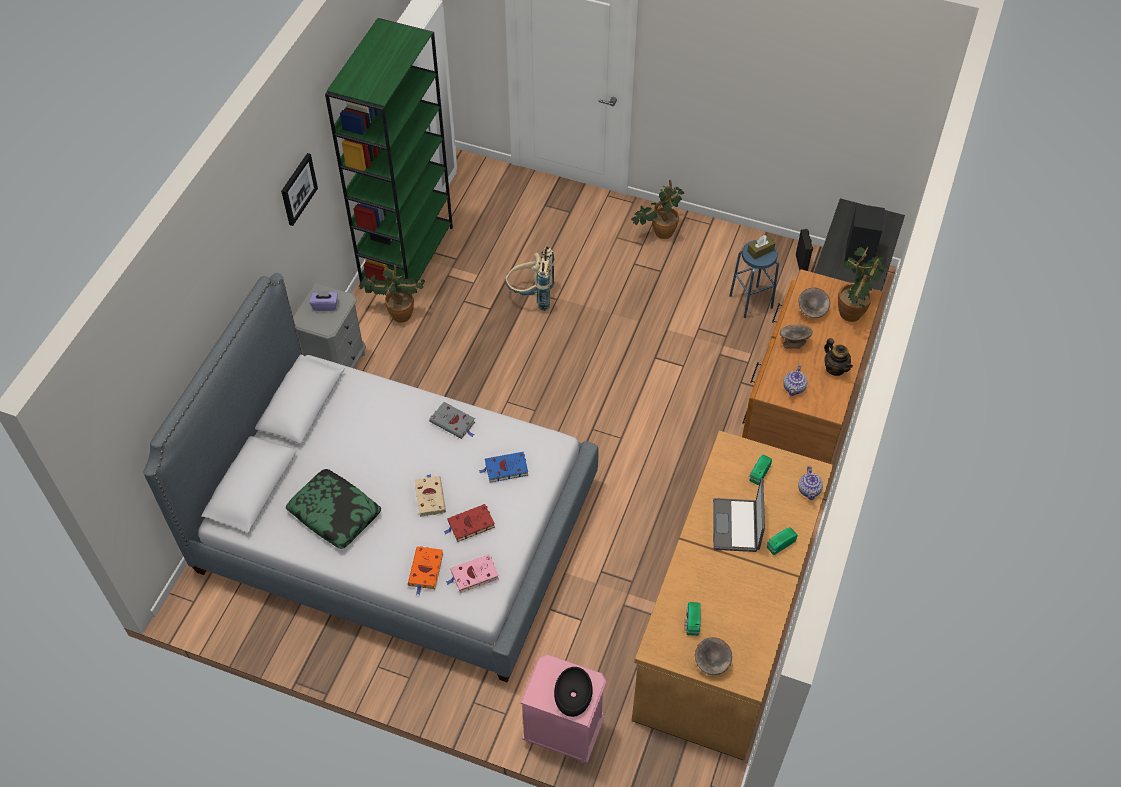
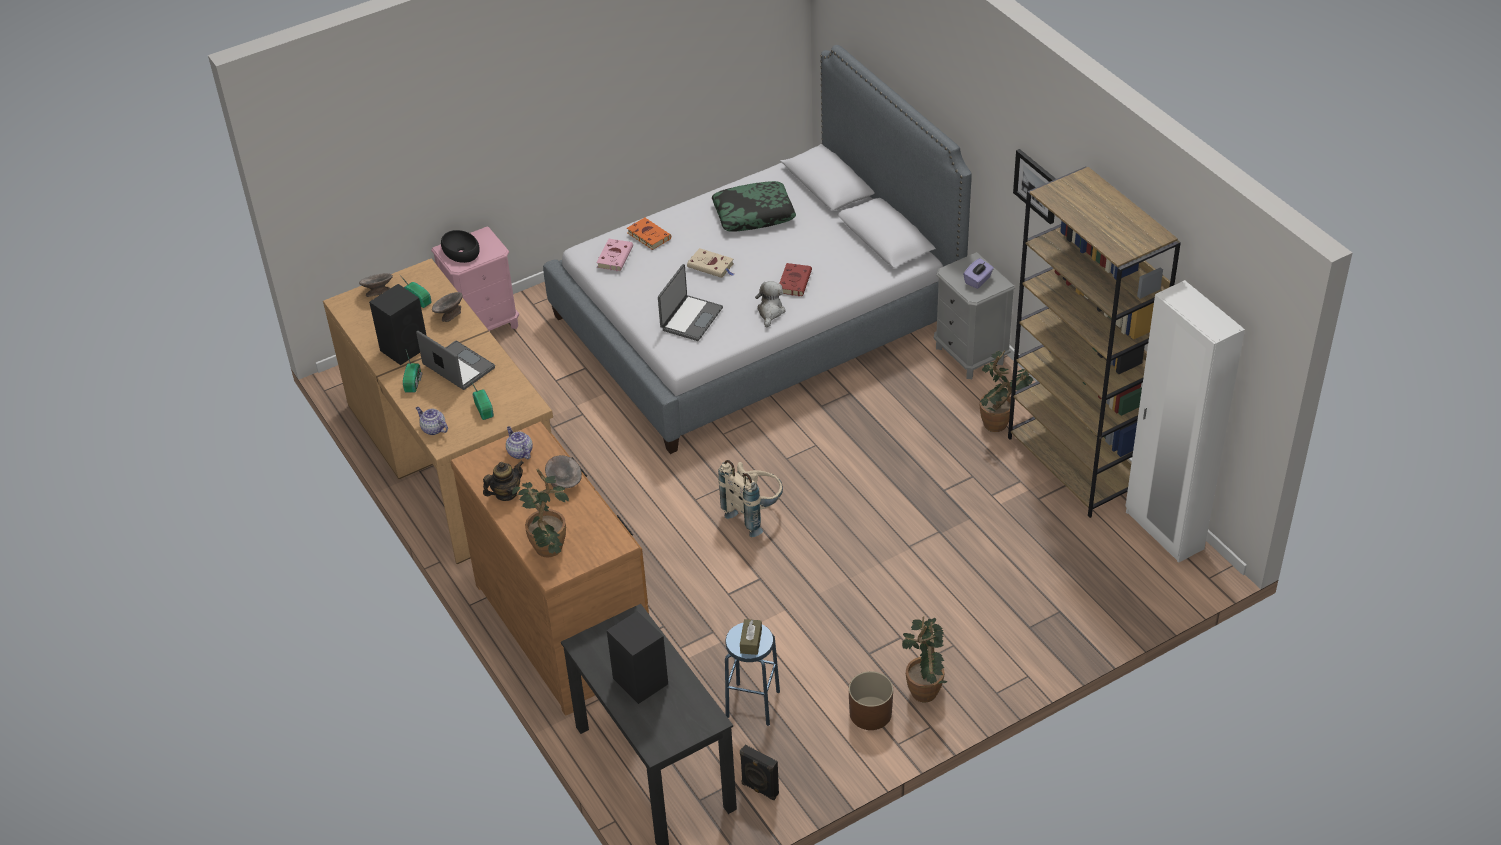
camera: 130 degrees right, 10 degrees down
(407, 256) = (1076, 464): green bookcase -> brown bookcase
(453, 422) = (770, 312): grey book -> plush toy
(470, 525) = (660, 275): red book -> red book (794, 281)
(505, 469) = (690, 318): blue book -> laptop
(531, 296) = (931, 529): beige backpack -> beige backpack (754, 514)
(702, 246) = (870, 713): none -> brown planter
(752, 582) = (405, 348): none -> black speaker
(812, 312) = (581, 520): grey bowl -> grey bowl (449, 315)
(835, 368) = (506, 493): teapot -> teapot turned 135 degrees clockwise

